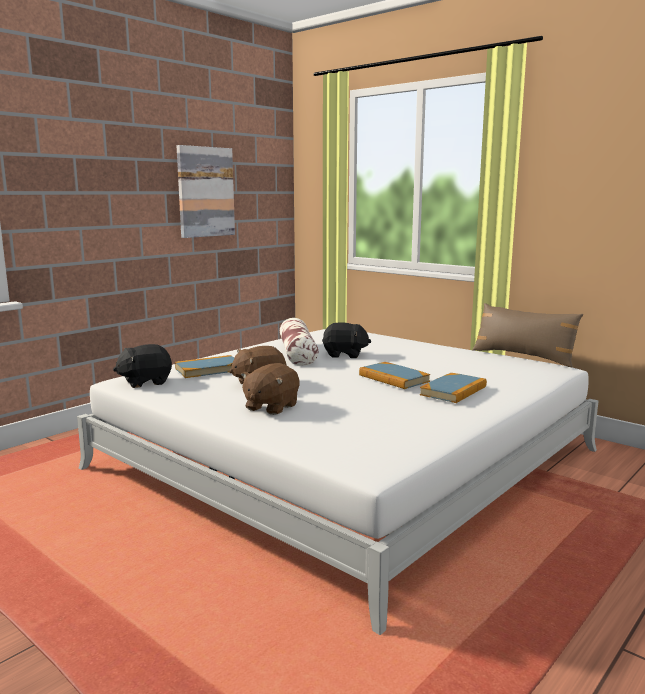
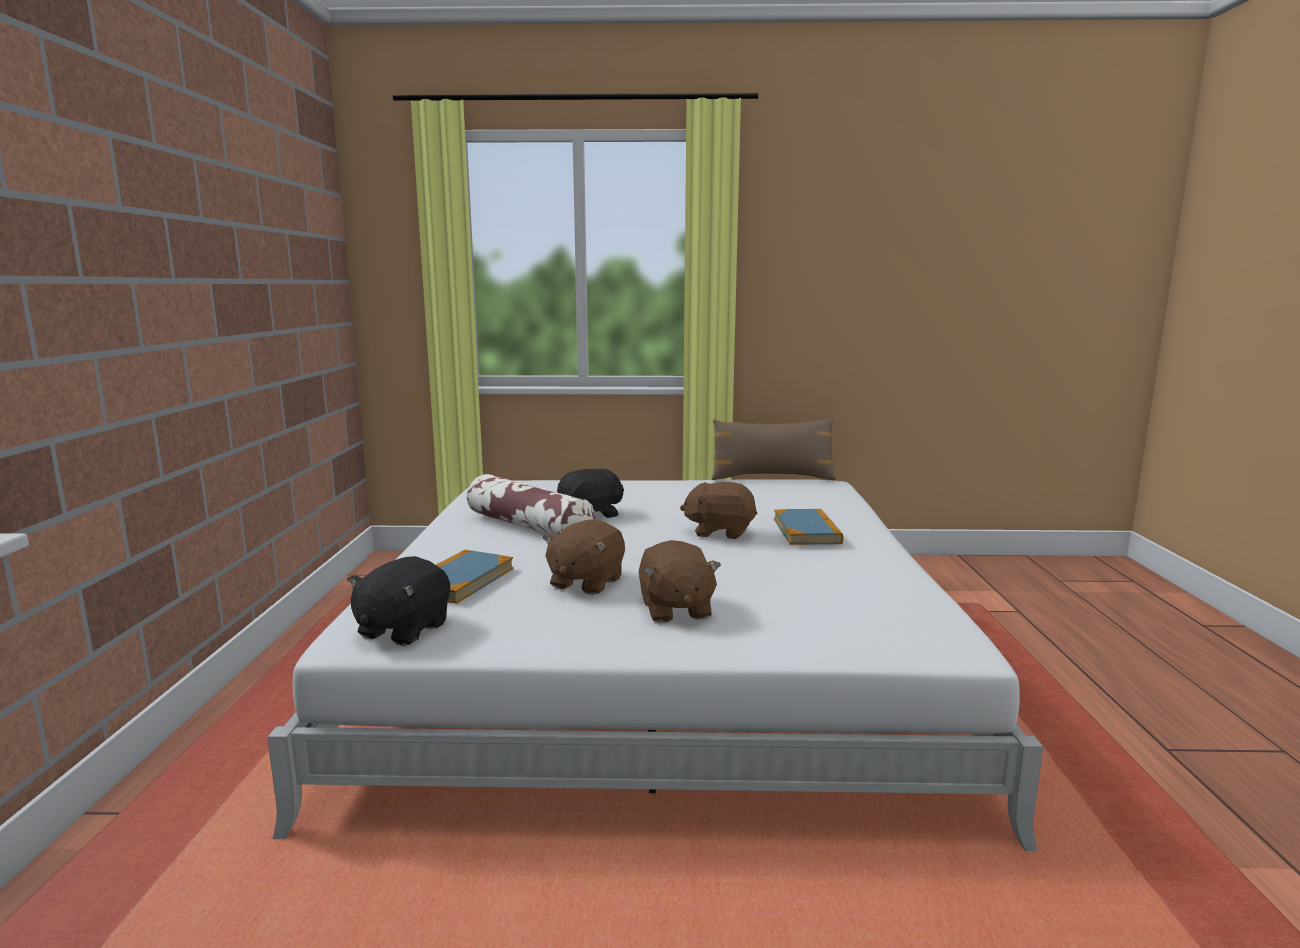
camera: 40 degrees left, 0 degrees up
(205, 192) = (261, 280): picture -> none
(393, 378) = (720, 531): book -> brown plush toy

